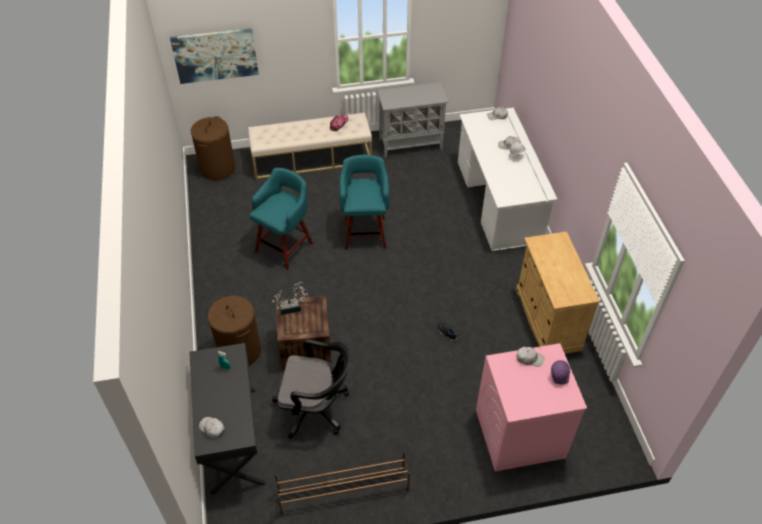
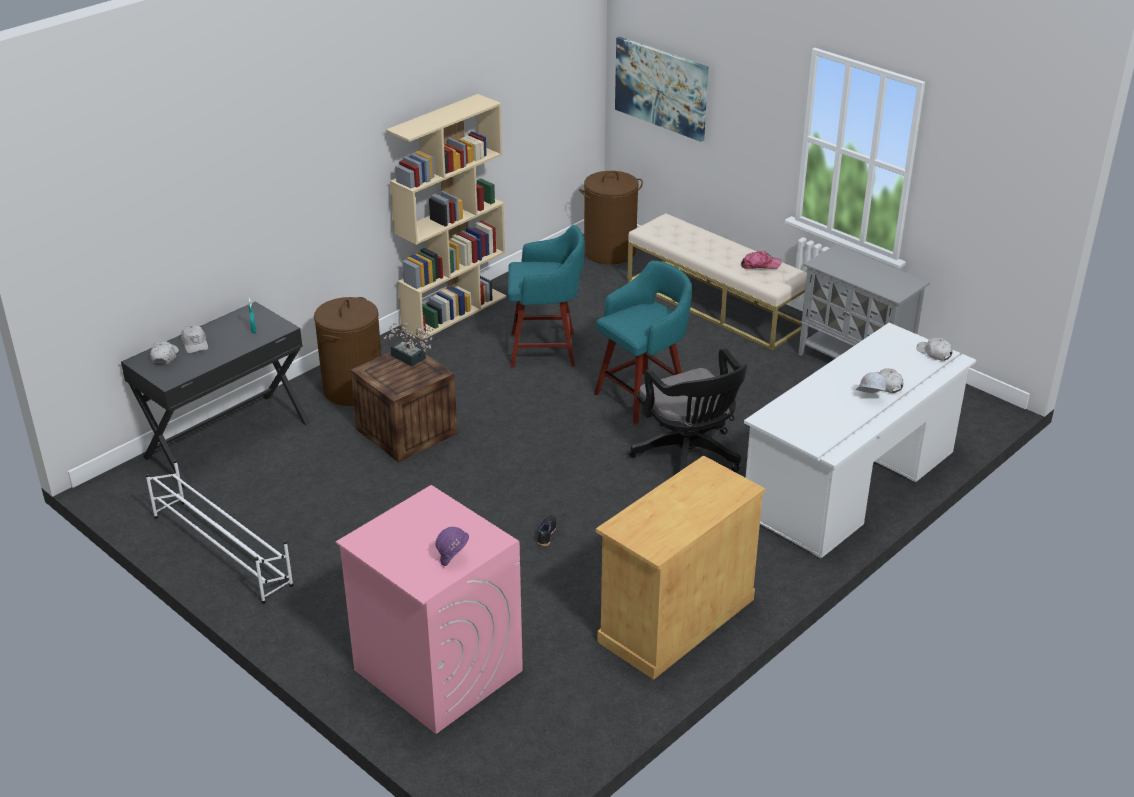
camera: 55 degrees right, 15 degrees down
(206, 264) = (454, 312): none -> beige bookcase
(316, 408) = (322, 479): black office chair -> black office chair (689, 458)
(343, 490) = (221, 550): brown shoe rack -> white shoe rack
(529, 358) = (462, 522): white cap -> white cap (195, 344)

